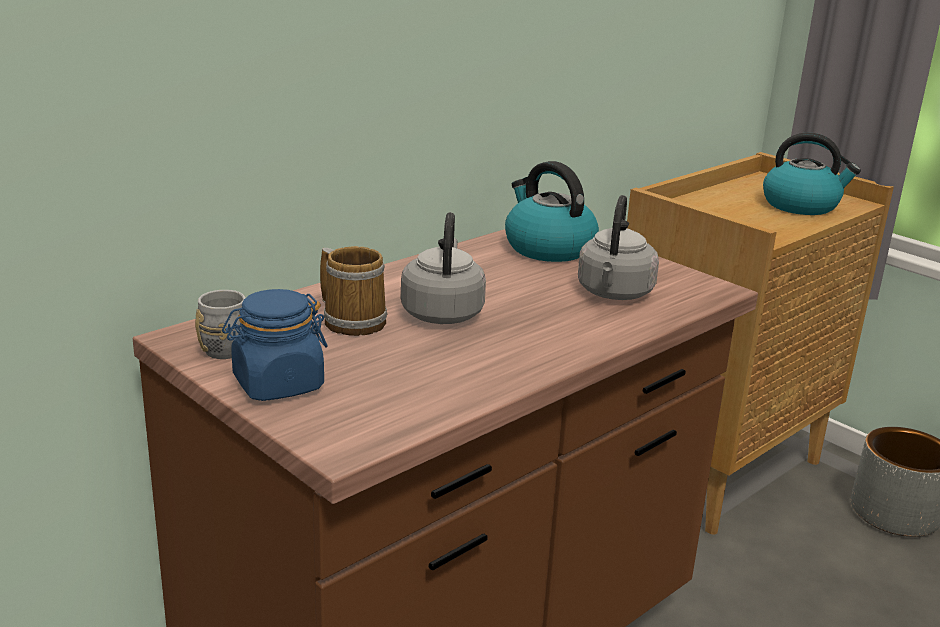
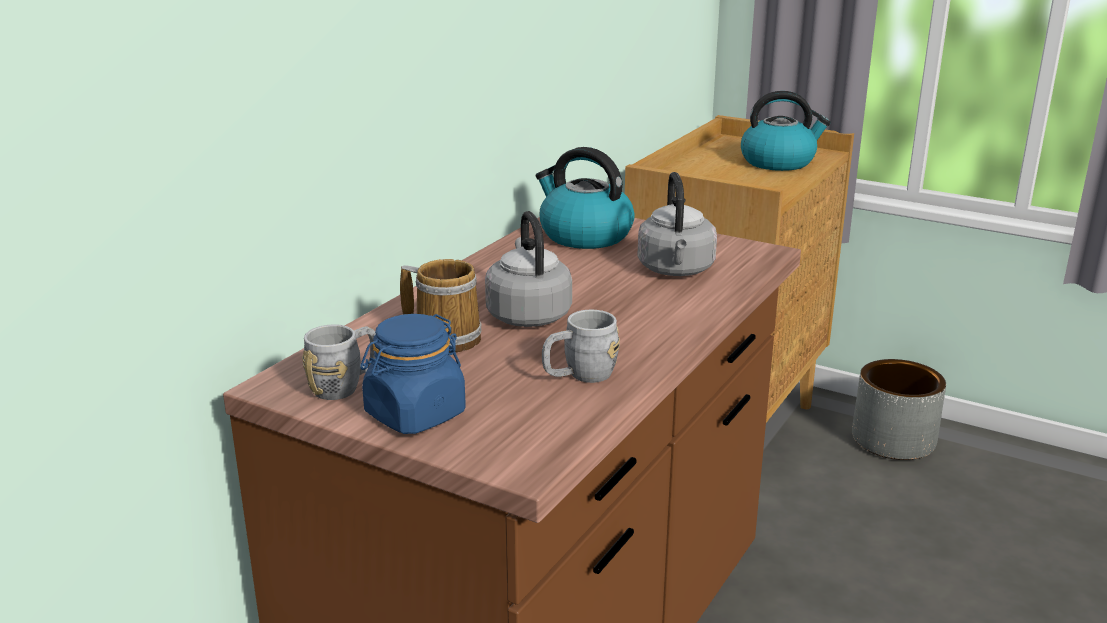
camera: 15 degrees left, 0 degrees up
(451, 376) = (579, 376): none -> grey mug

